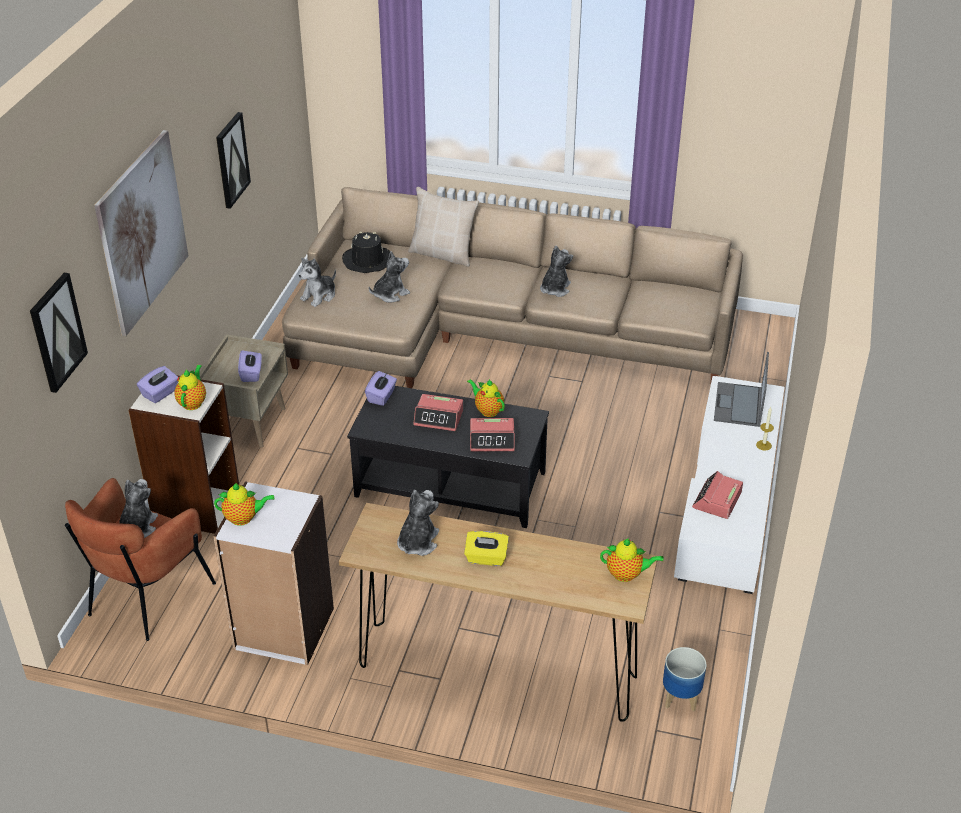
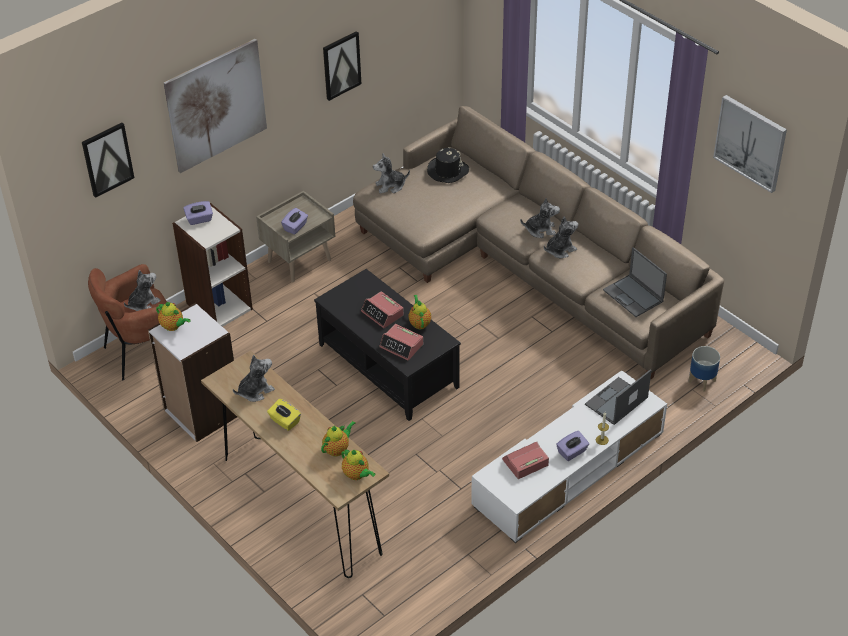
camera: 35 degrees right, 5 degrees up
(193, 402) = (212, 234): teapot -> teapot (337, 449)
(381, 396) = (360, 281): purple tissue box -> purple tissue box (572, 452)
(390, 294) = (439, 205): plush toy -> plush toy (540, 230)
(443, 254) = (508, 187): beige pillow -> none
(667, 301) = (633, 296): none -> laptop
(680, 698) = (397, 583): planter -> planter (701, 381)
(750, 82) = (750, 142): none -> picture

